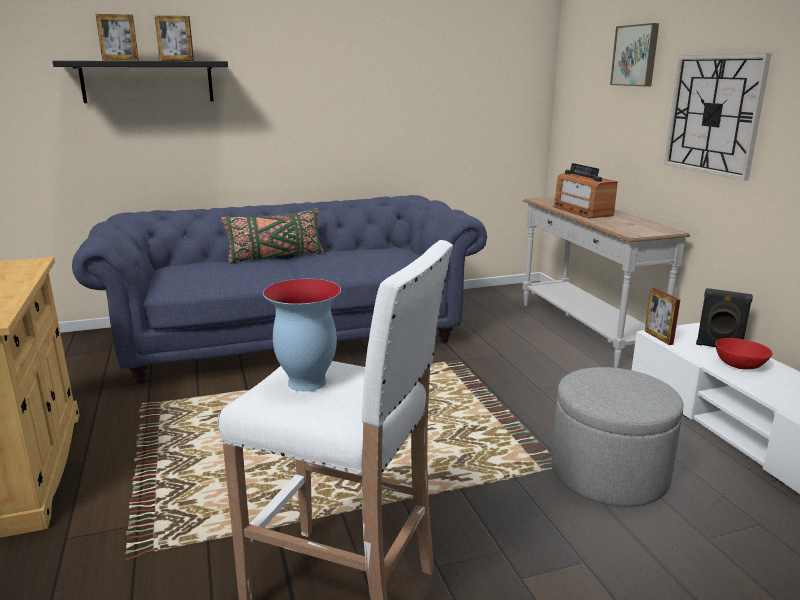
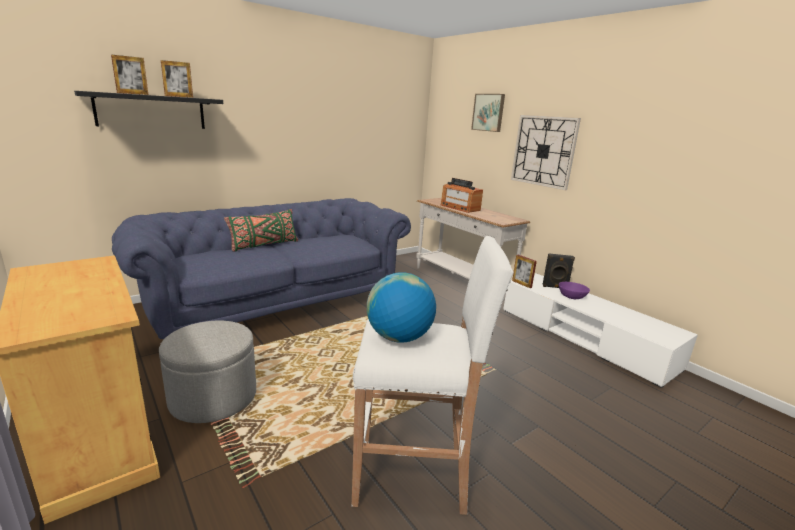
camera: 20 degrees left, 0 degrees up
(305, 382) = (399, 338): vase -> globe
(608, 474) = (522, 370): grey ottoman -> grey ottoman (213, 397)
(739, 364) = (571, 296): red bowl -> purple bowl

